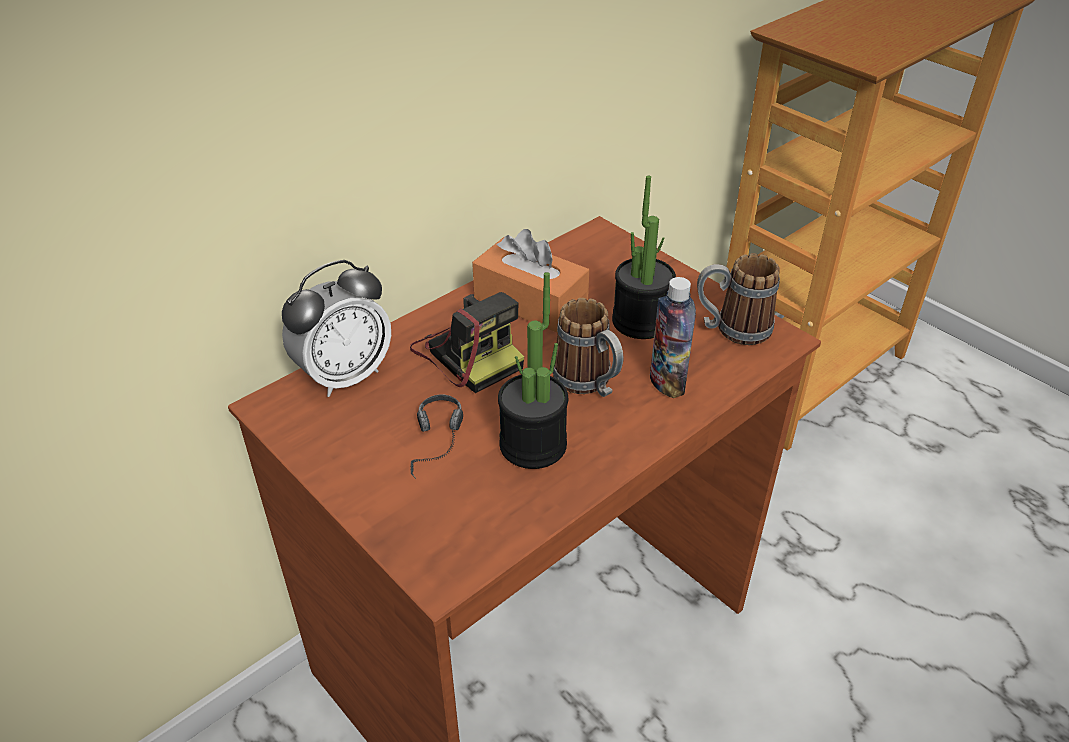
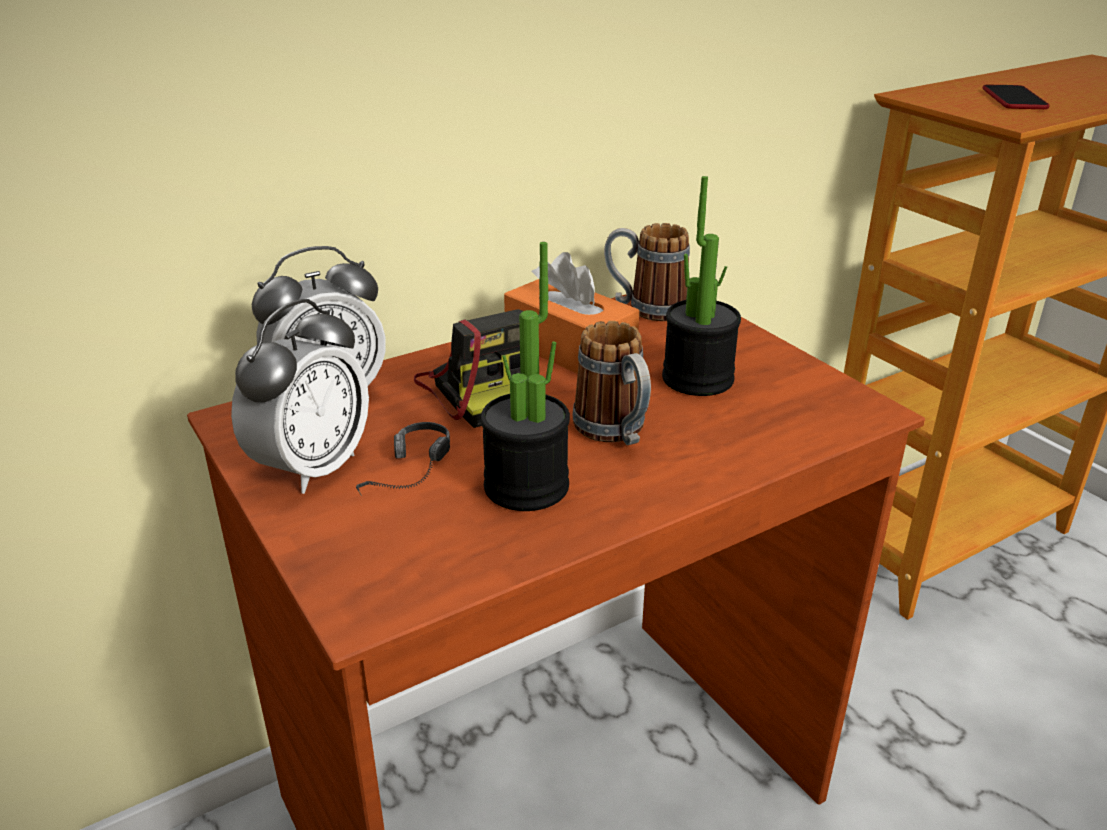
camera: 10 degrees right, 10 degrees down
(356, 448) = (312, 468): none -> alarm clock
(667, 383) = (714, 441): bottle -> none
(731, 329) = (810, 396): mug -> mug (645, 308)
(865, 31) = (1014, 99): none -> phone

